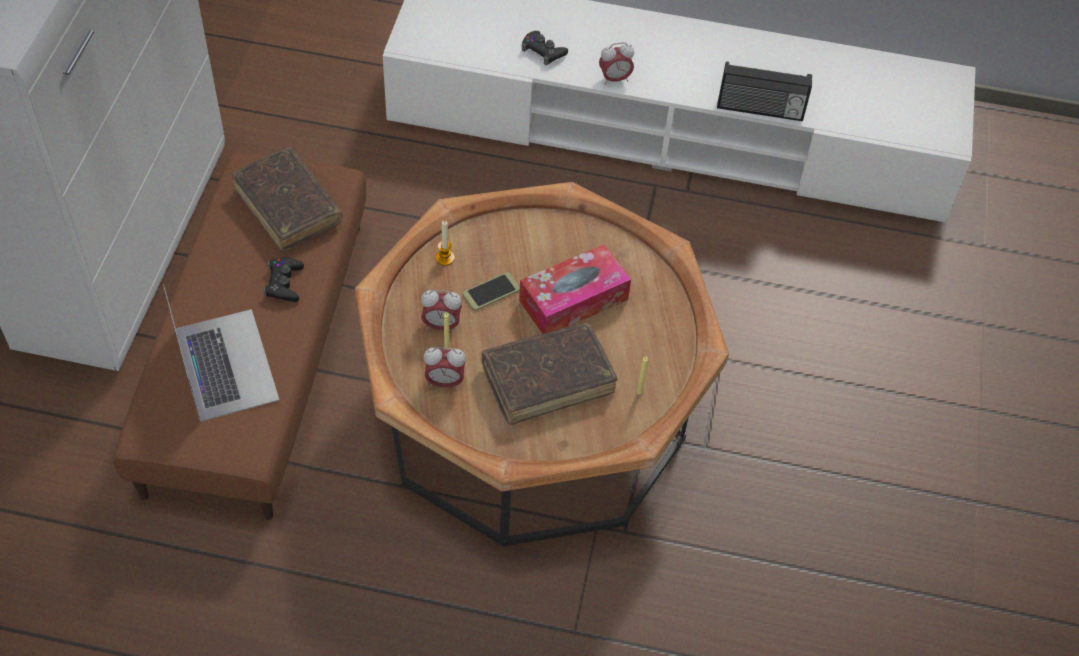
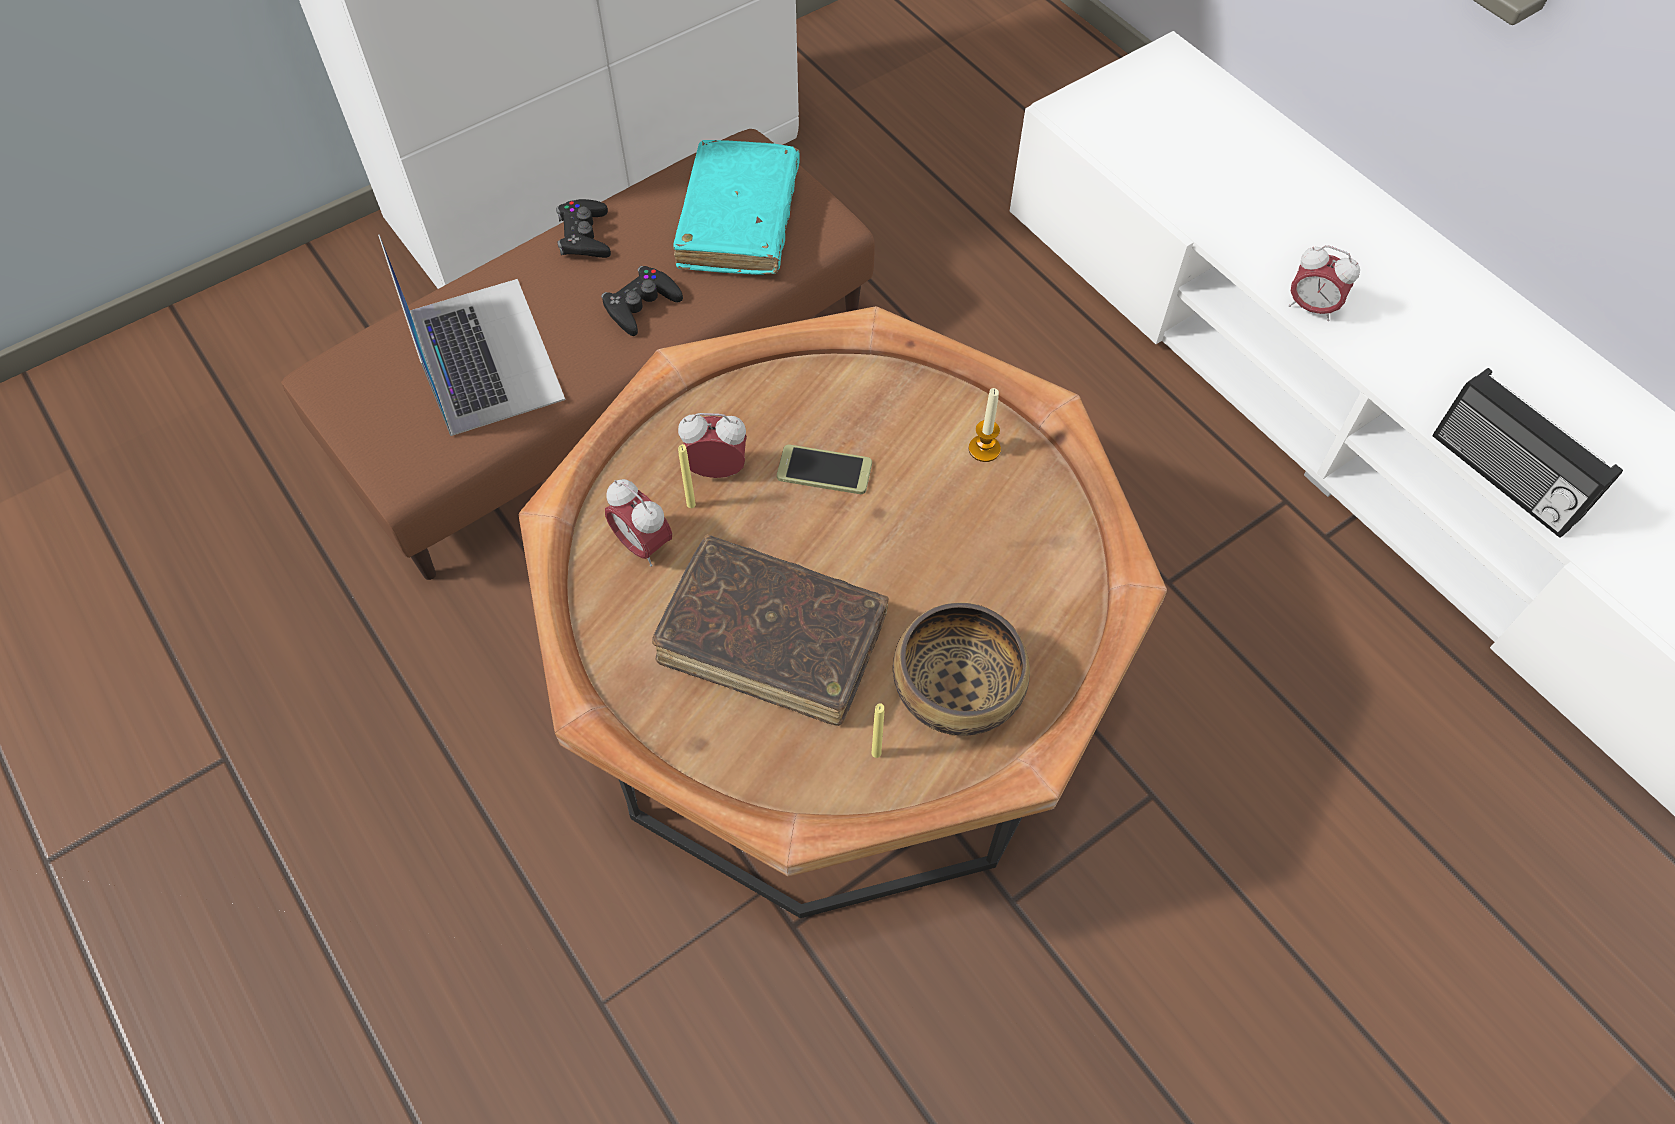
camera: 45 degrees right, 5 degrees up
(225, 364) = (484, 354): laptop -> laptop turned 45 degrees counterclockwise
(288, 206) = (739, 221): brown book -> turquoise book
(441, 325) = (717, 470): alarm clock -> alarm clock turned 135 degrees clockwise
(445, 258) = (813, 387): candle -> candle (984, 449)
(543, 51) = (1243, 216): black game controller -> black game controller (584, 236)
(573, 300) = (921, 557): tissue box -> none
(644, 342) = (958, 686): none -> bowl

